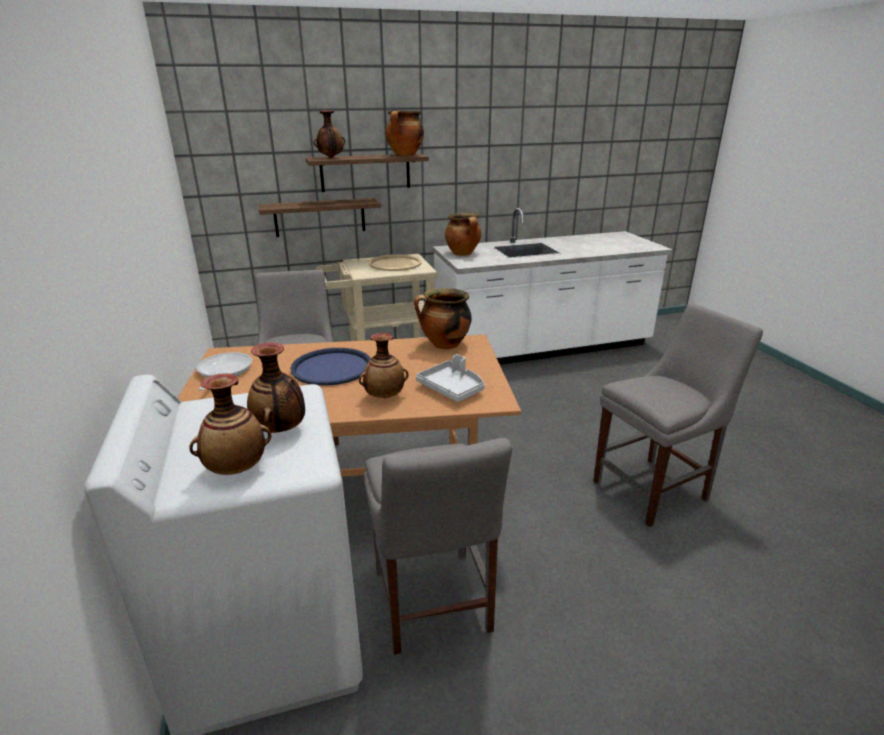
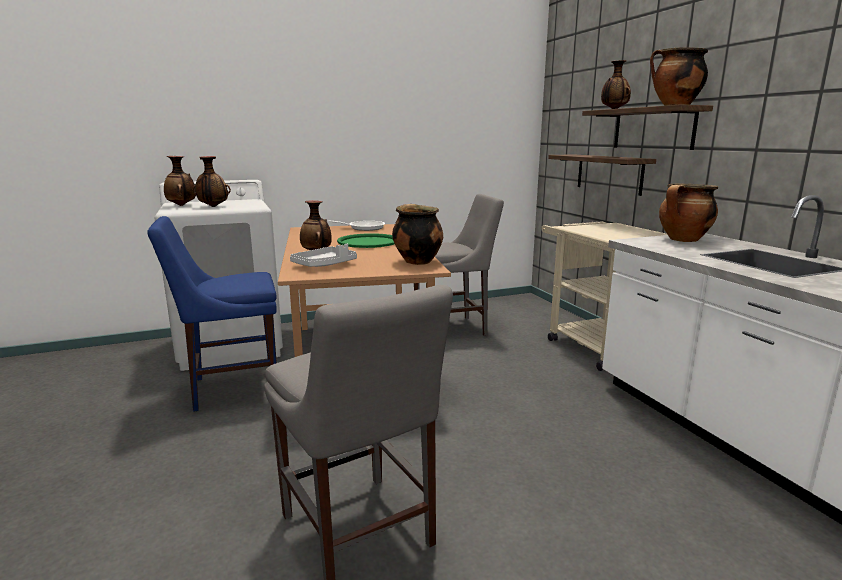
camera: 85 degrees right, 10 degrees down
(331, 367) = (368, 242): blue tray -> green tray
(395, 264) = (624, 233): beige tray -> none
(432, 605) = (230, 388): grey chair -> blue chair

